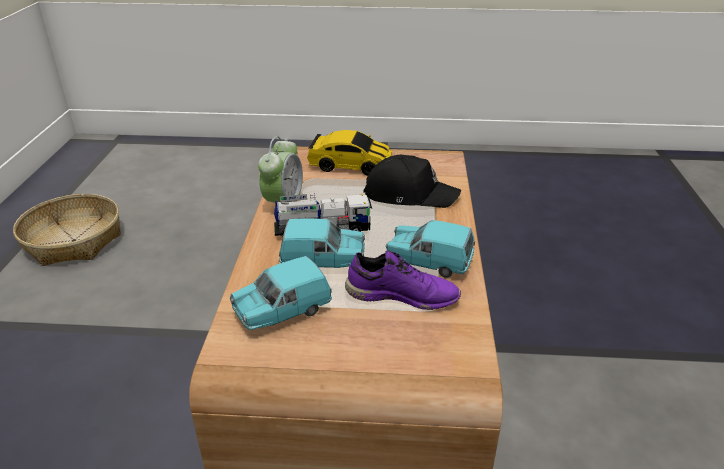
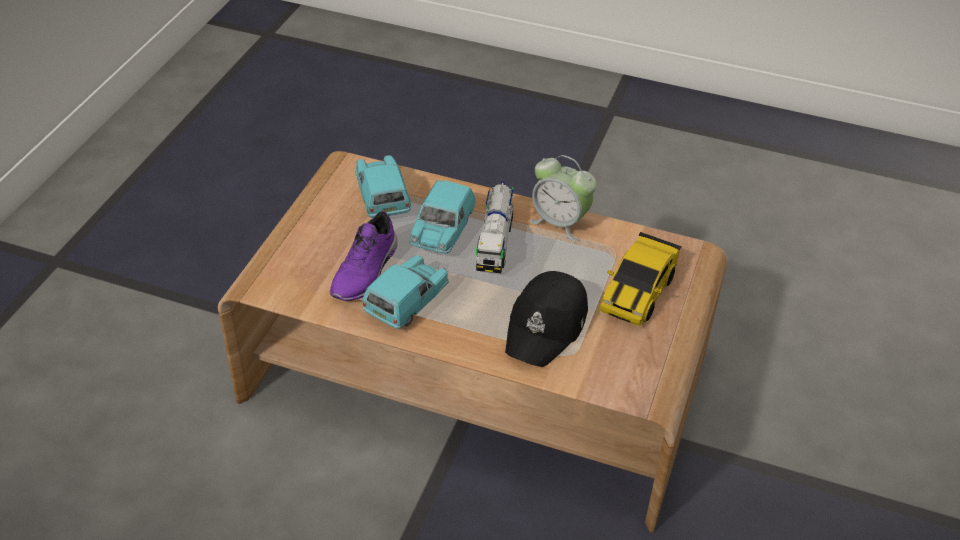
camera: 105 degrees right, 10 degrees up
(74, 240) = (734, 174): basket -> none

